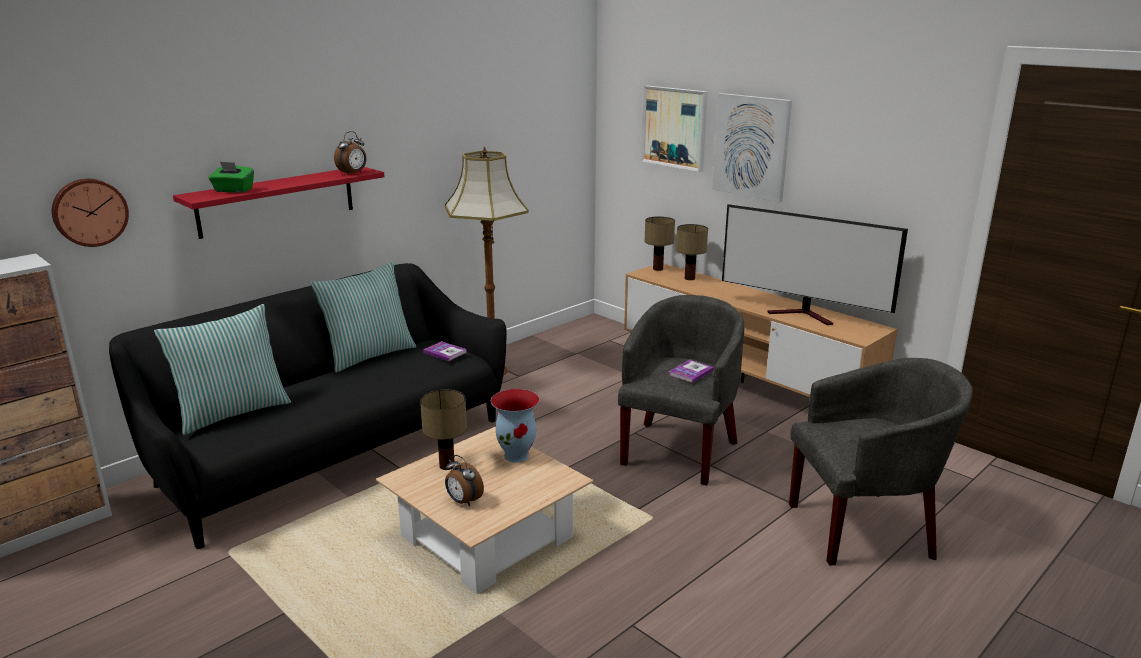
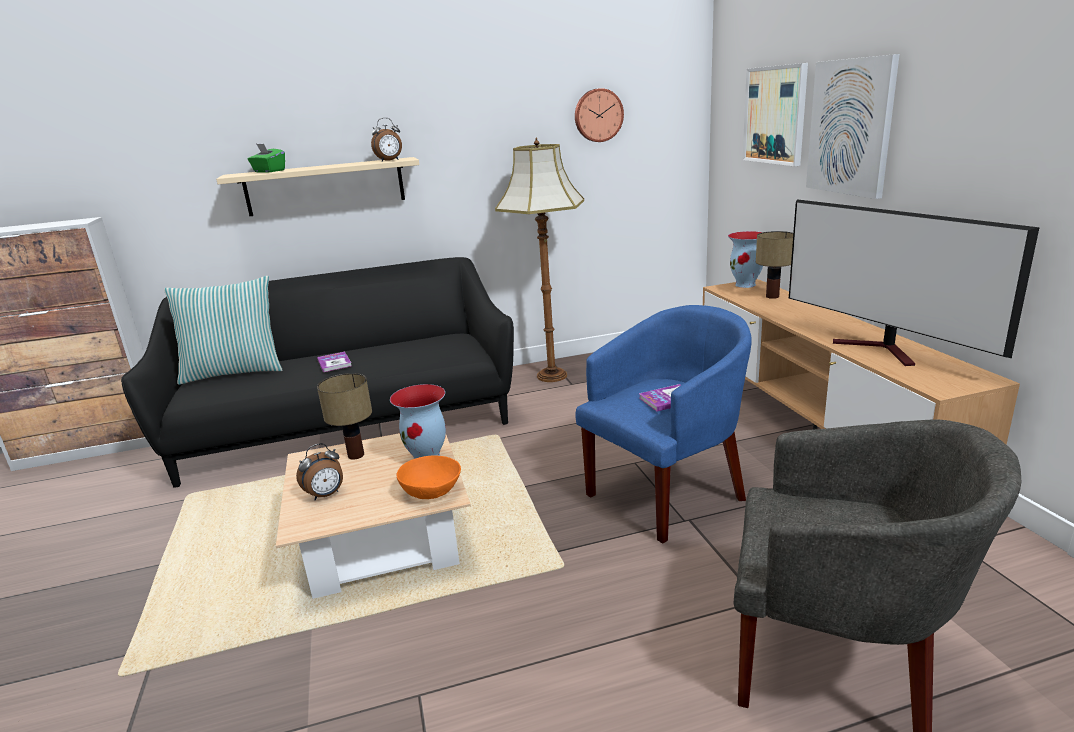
camera: 30 degrees right, 0 degrees up
(89, 212) = (149, 185): wall clock -> wall clock (598, 115)
(277, 201) = (325, 186): red shelf -> beige shelf
(369, 355) = (393, 339): pillow -> none
(445, 352) = (455, 345): book -> book (334, 363)
(463, 501) = (326, 495): alarm clock -> alarm clock turned 105 degrees counterclockwise
(551, 478) = (431, 491): none -> orange bowl
(658, 269) = (746, 285): table lamp -> vase
(679, 450) = (667, 493): grey armchair -> blue armchair

